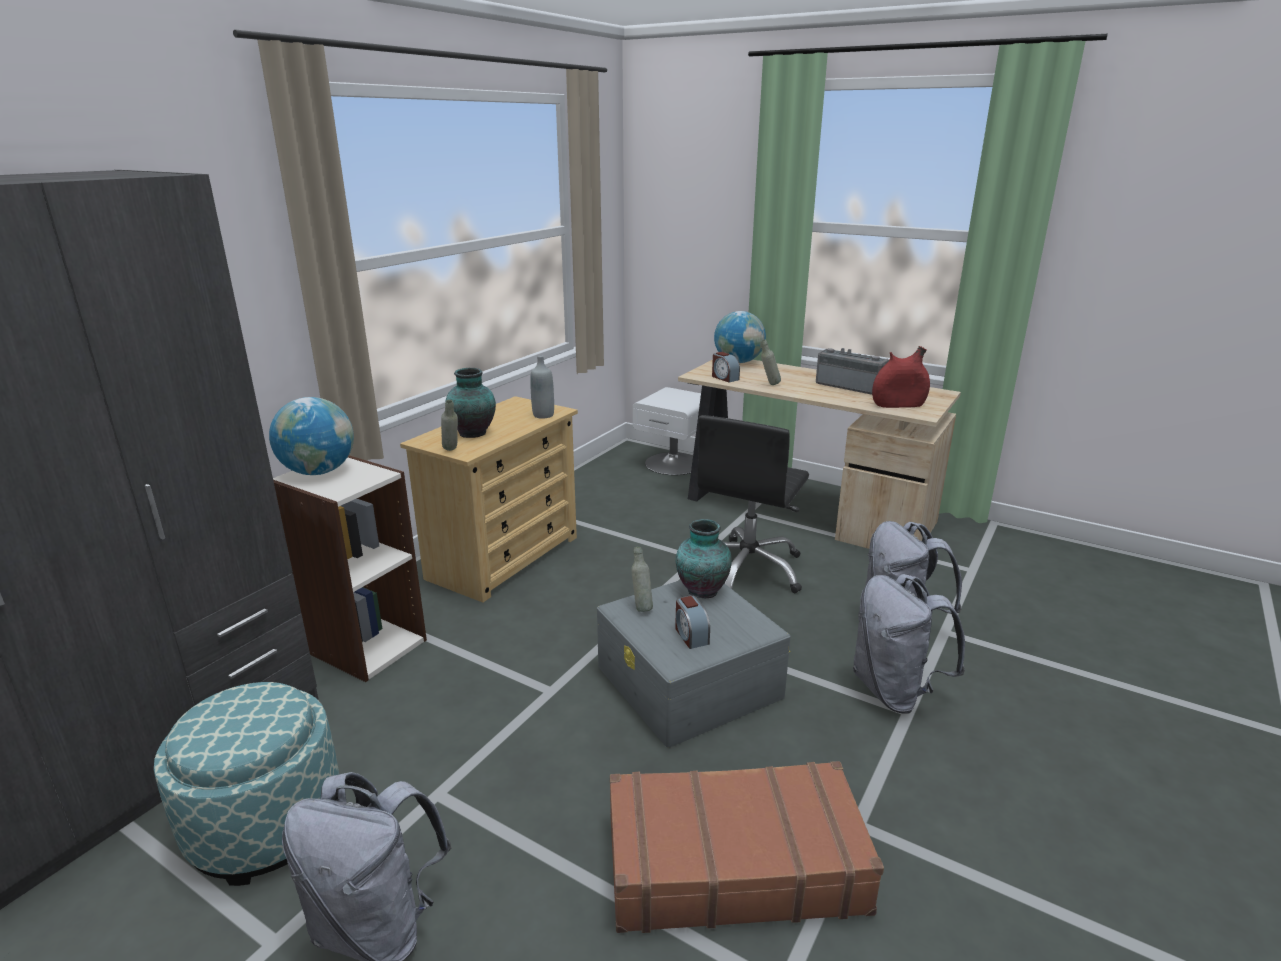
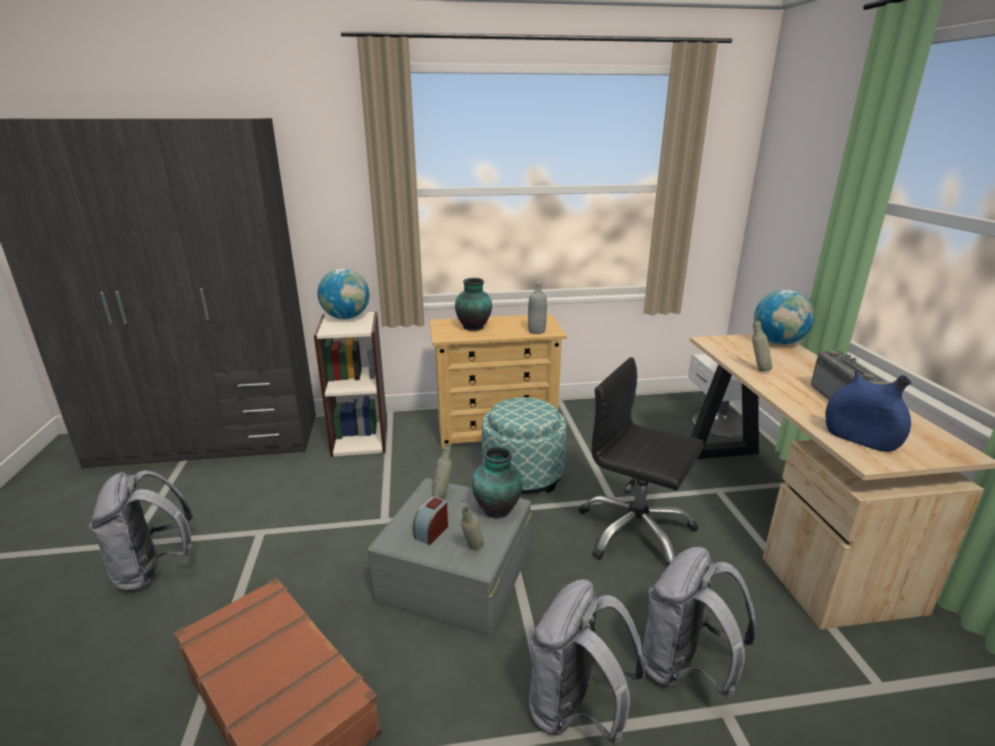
camera: 50 degrees right, 0 degrees up
(266, 824) = (205, 494): ottoman -> ottoman (522, 474)
(452, 451) = (439, 333): grey bottle -> grey bottle (472, 551)
(724, 378) = (728, 350): alarm clock -> none
(748, 569) = (635, 531): black office chair -> black office chair turned 45 degrees clockwise
(898, 405) = (860, 439): red vase -> blue vase

